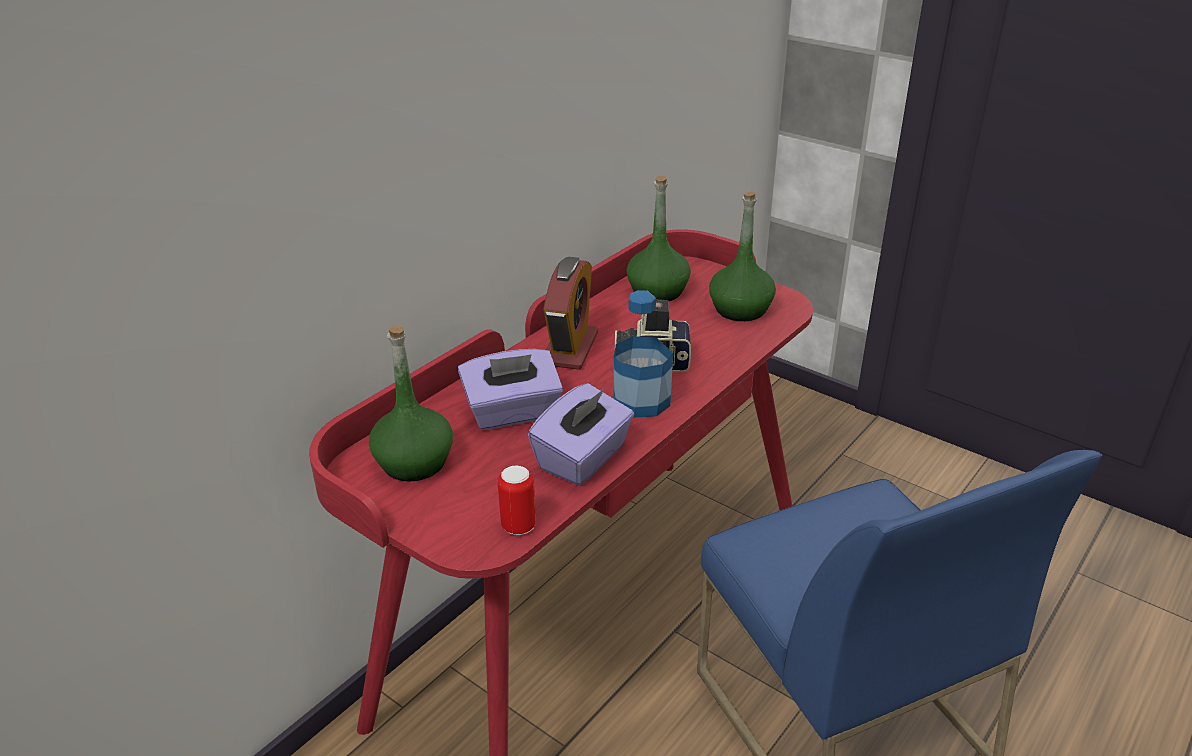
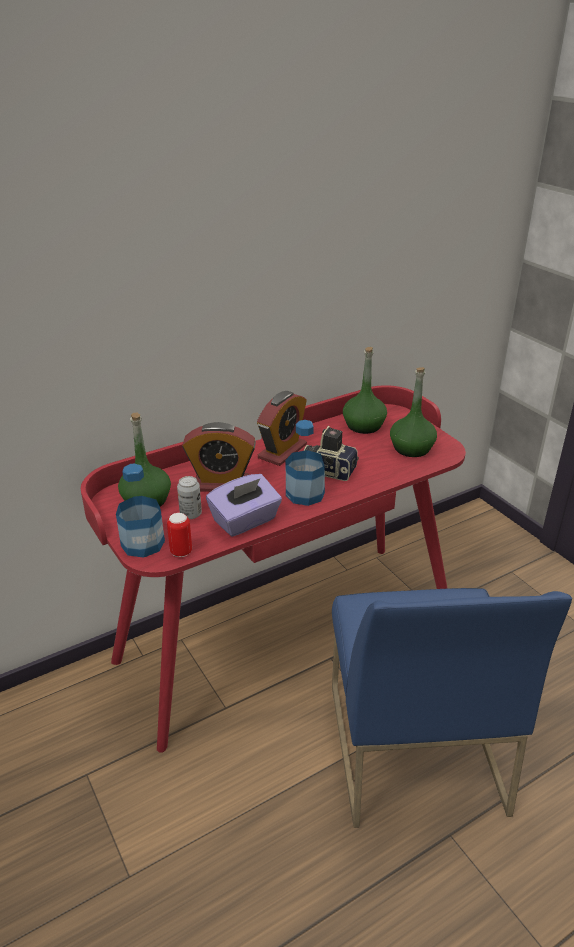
camera: 20 degrees right, 0 degrees up
(451, 528) = (143, 543): none -> bottle
(496, 467) = (190, 514): none -> can
(512, 413) = (221, 484): purple tissue box -> alarm clock

